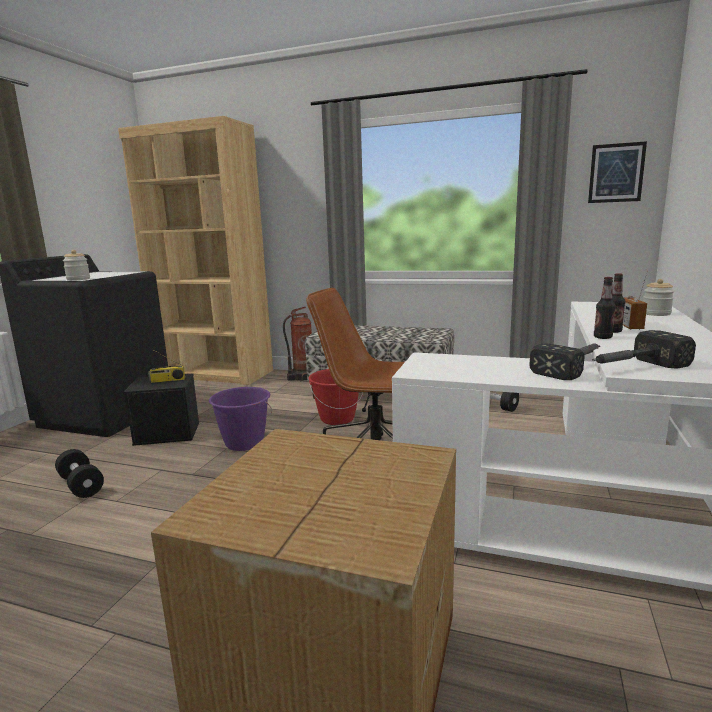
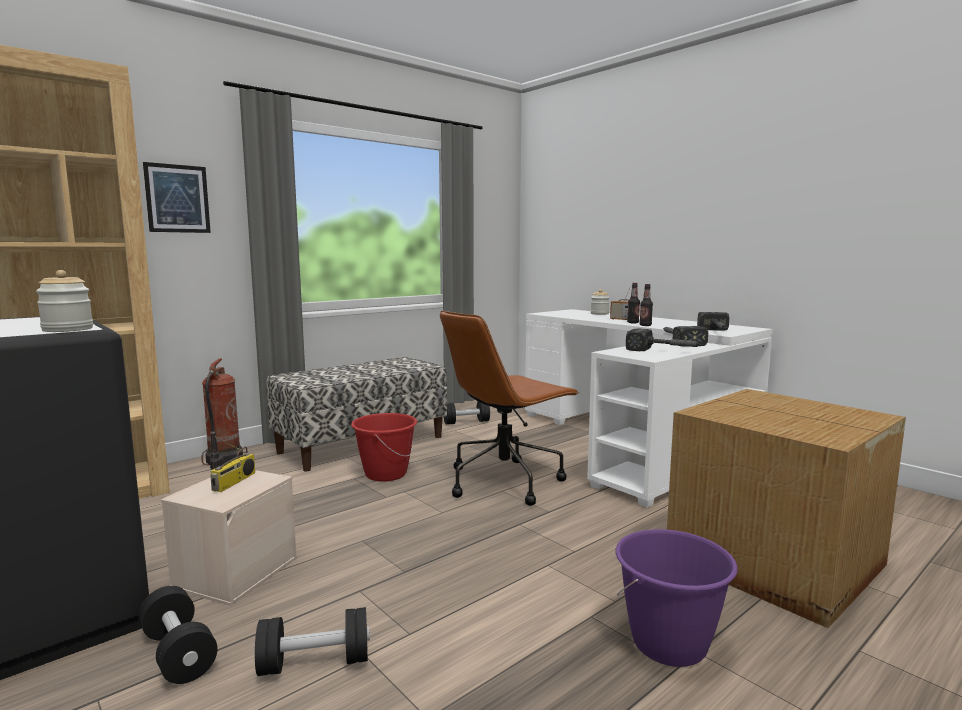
camera: 60 degrees left, 5 degrees down
(86, 452) = (178, 653): none -> black dumbbell
(168, 433) = (236, 571): black storage box -> beige storage box
(244, 443) = (366, 528): purple bucket -> purple bucket (669, 644)
(477, 371) = (664, 351): none -> hammer
(616, 173) = (494, 212): picture -> picture (177, 198)

